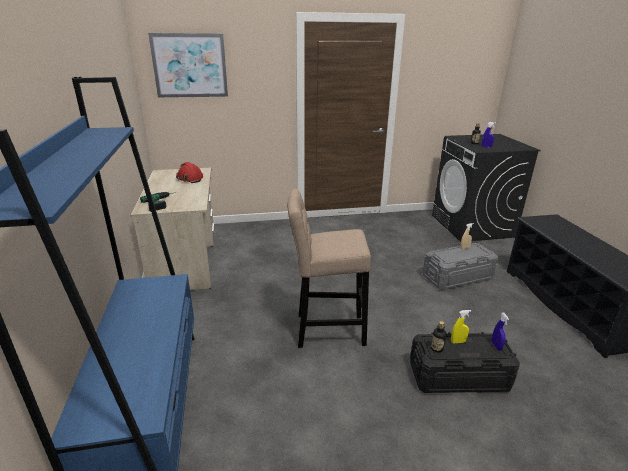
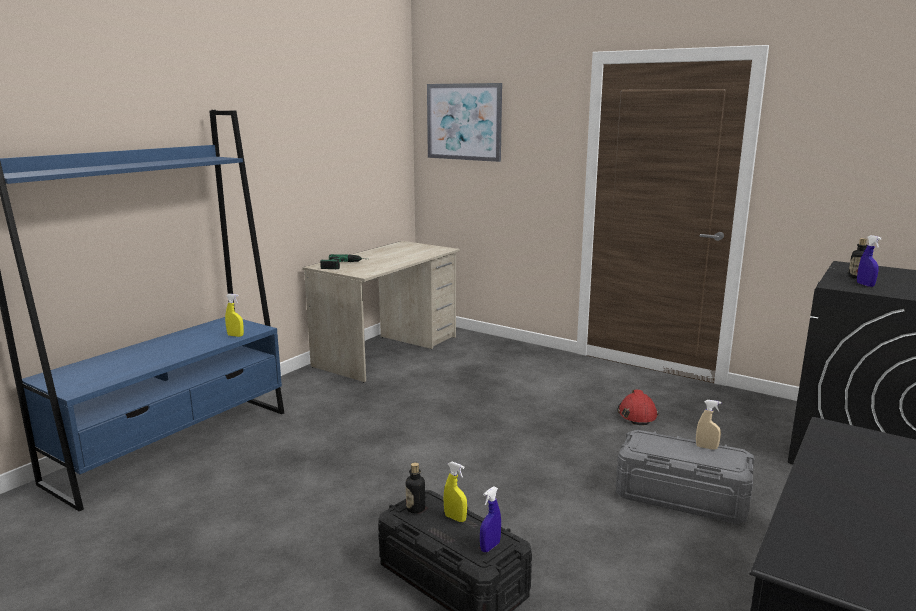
camera: 45 degrees right, 10 degrees down
(170, 294) = (235, 335): none -> yellow spray bottle
(189, 178) = (415, 253): red hard hat -> red hard hat (637, 414)
(325, 330) = (399, 463): beige stool -> none

